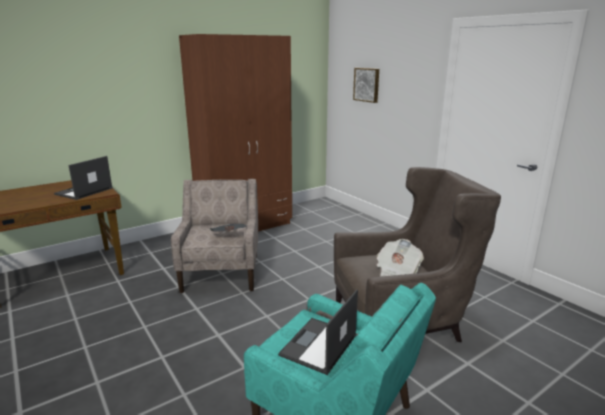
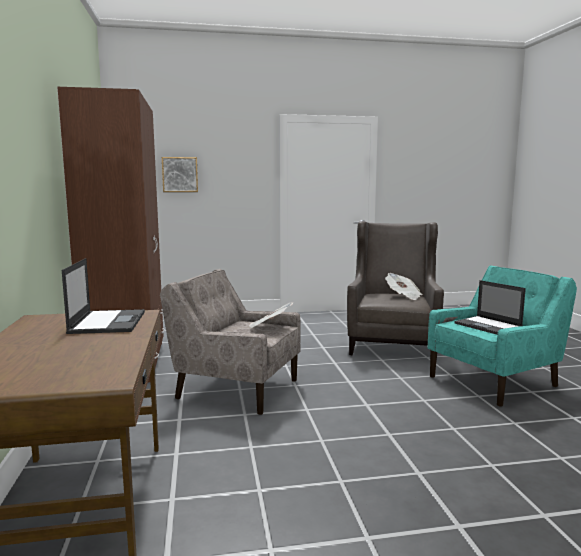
camera: 65 degrees left, 10 degrees down
(83, 191) = (108, 322): laptop -> laptop turned 150 degrees counterclockwise

